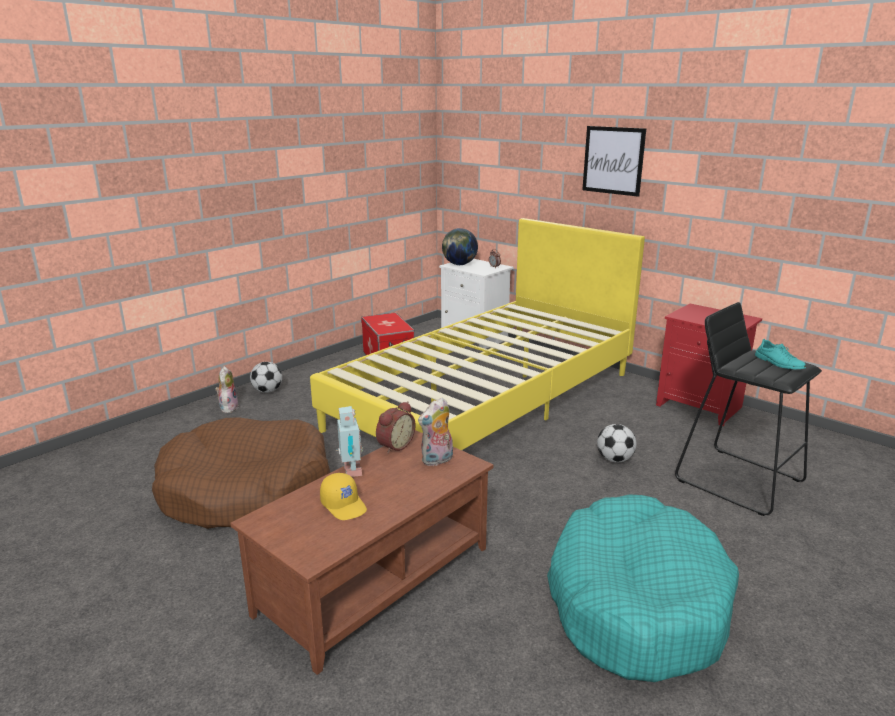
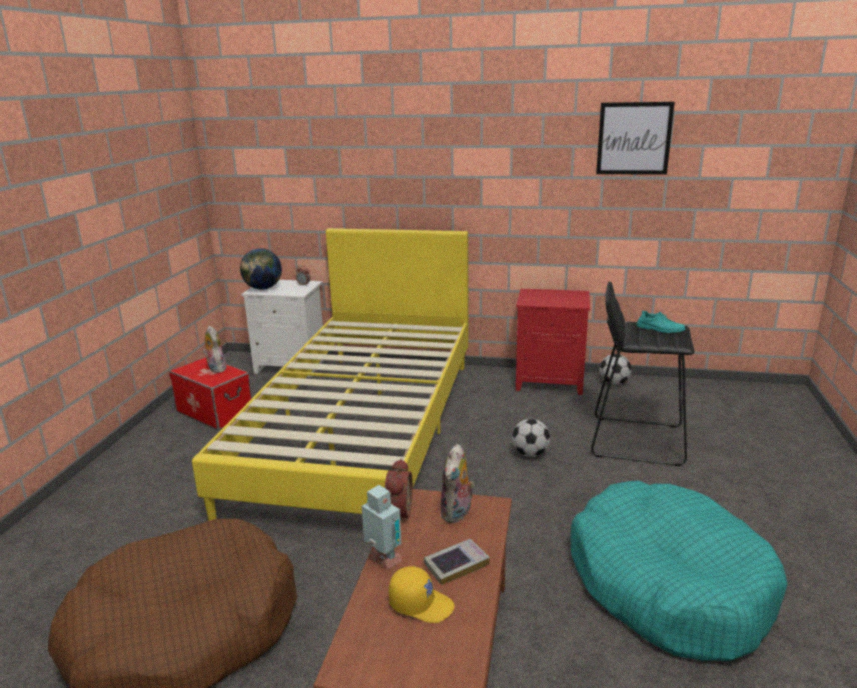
camera: 30 degrees left, 0 degrees up
(228, 408) = (56, 532): plush toy -> plush toy (215, 368)
(267, 391) = (94, 494): football -> football (614, 383)
(396, 491) = (456, 565): none -> book
(613, 160) = (423, 160): picture -> picture (634, 138)

